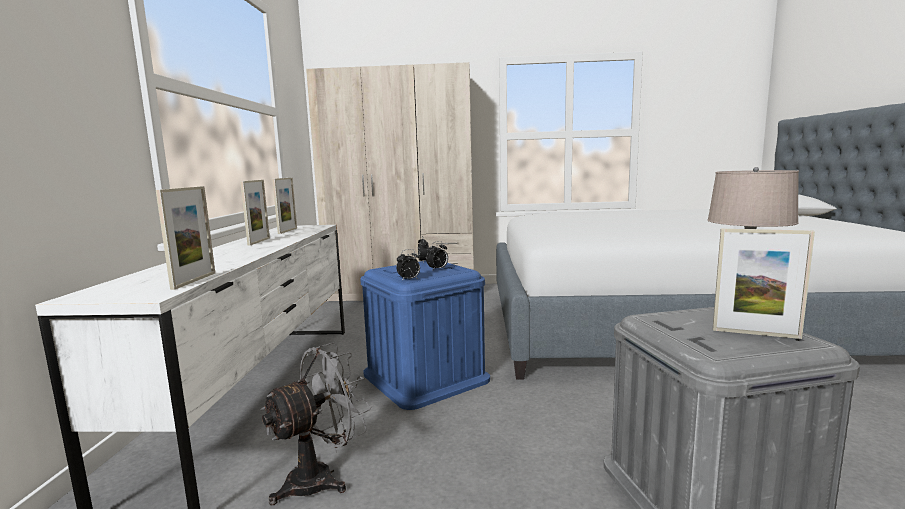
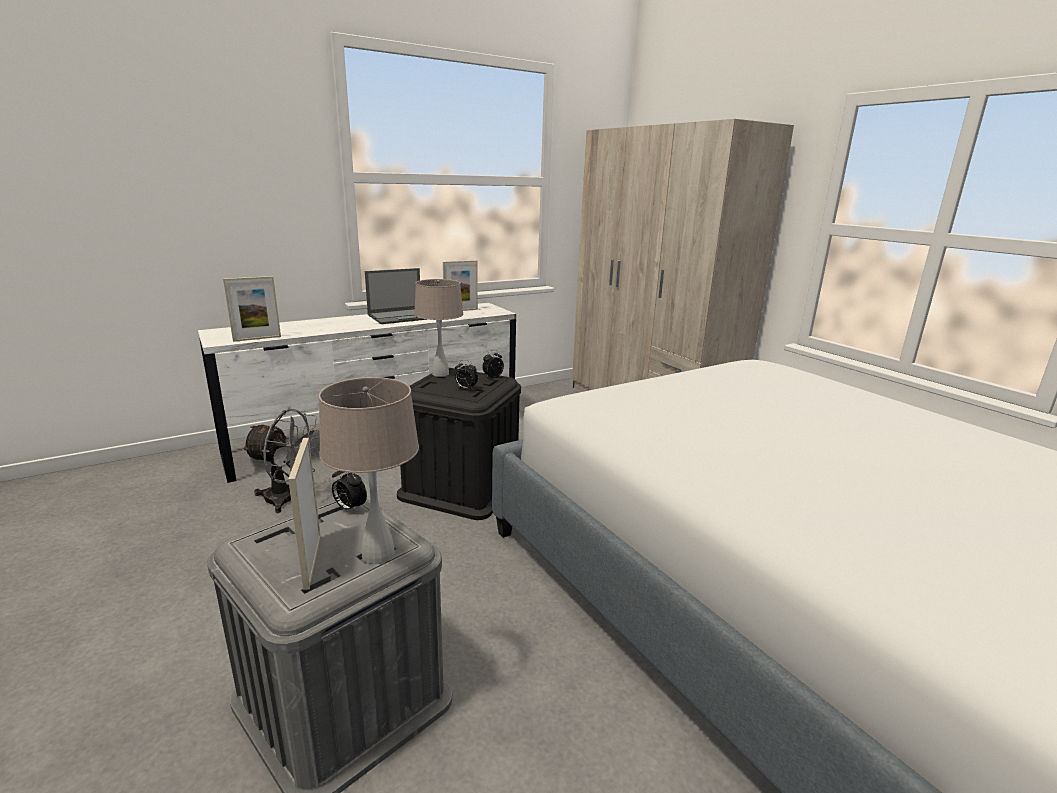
camera: 55 degrees right, 10 degrees up
(259, 241) = (402, 316): picture frame -> laptop
(385, 271) = (440, 373): none -> beige table lamp
(409, 280) = (418, 388): alarm clock -> alarm clock (349, 508)
(425, 376) = (461, 486): blue storage box -> black storage box

